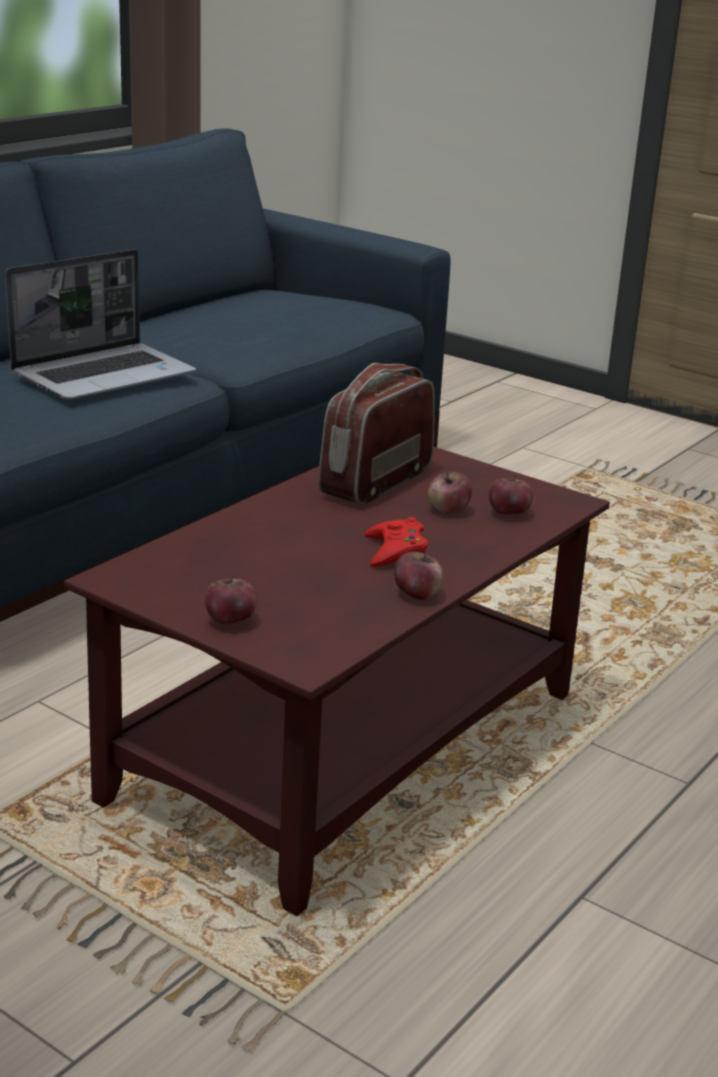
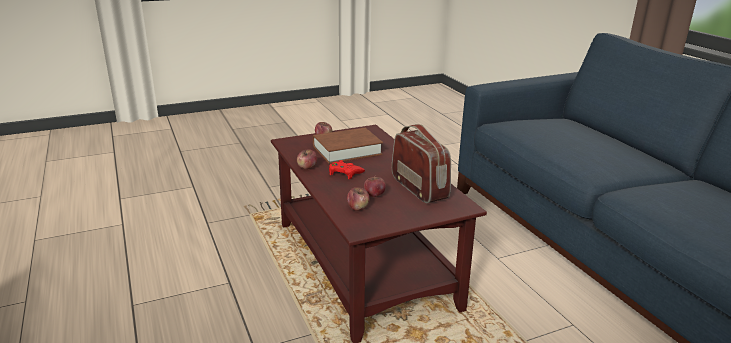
camera: 120 degrees right, 0 degrees up
(105, 375) = (589, 156): laptop -> none
(280, 574) = (347, 150): none -> brown book

